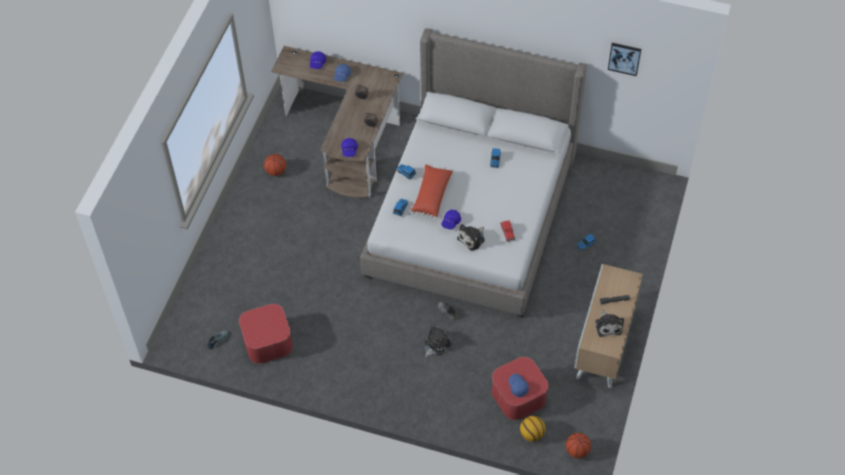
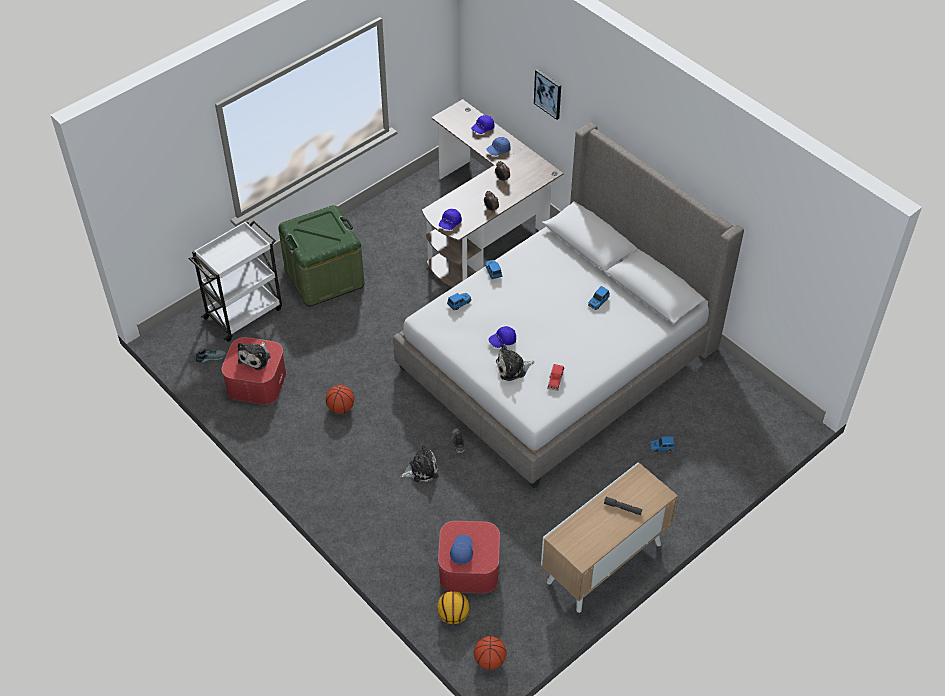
camera: 30 degrees right, 5 degrees down
(216, 293) = (244, 312): none -> white cart
(256, 235) = (324, 277): none -> green storage box
(276, 171) = (389, 226): basketball -> basketball (341, 408)
(431, 195) = (502, 305): red pillow -> none
(608, 325) = (595, 531): plush toy -> plush toy (256, 357)
(624, 58) = (786, 237): picture -> picture (548, 93)

